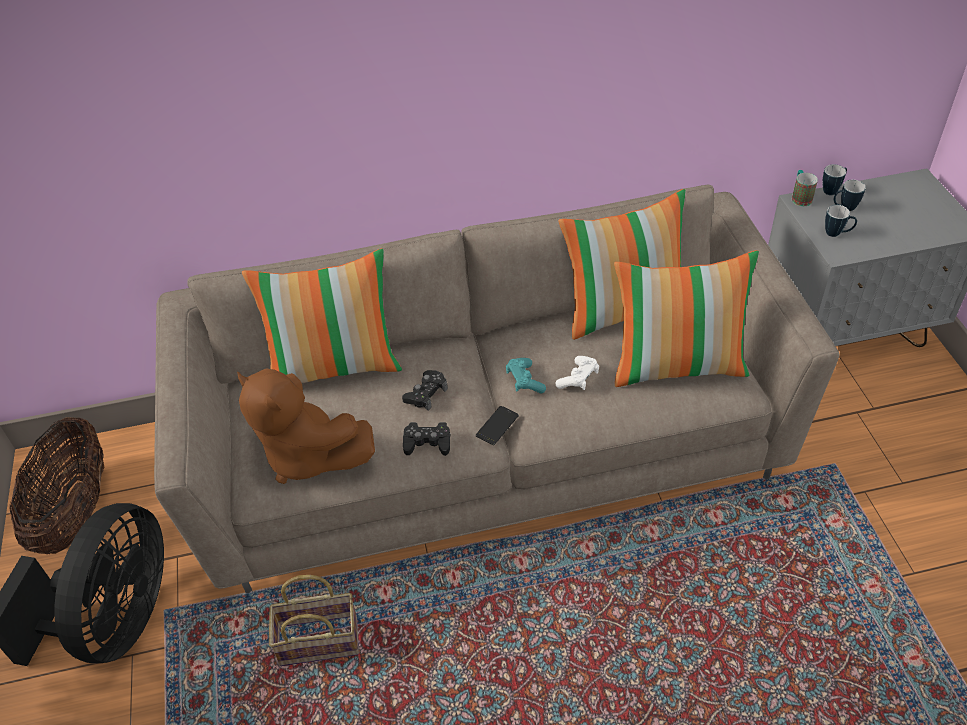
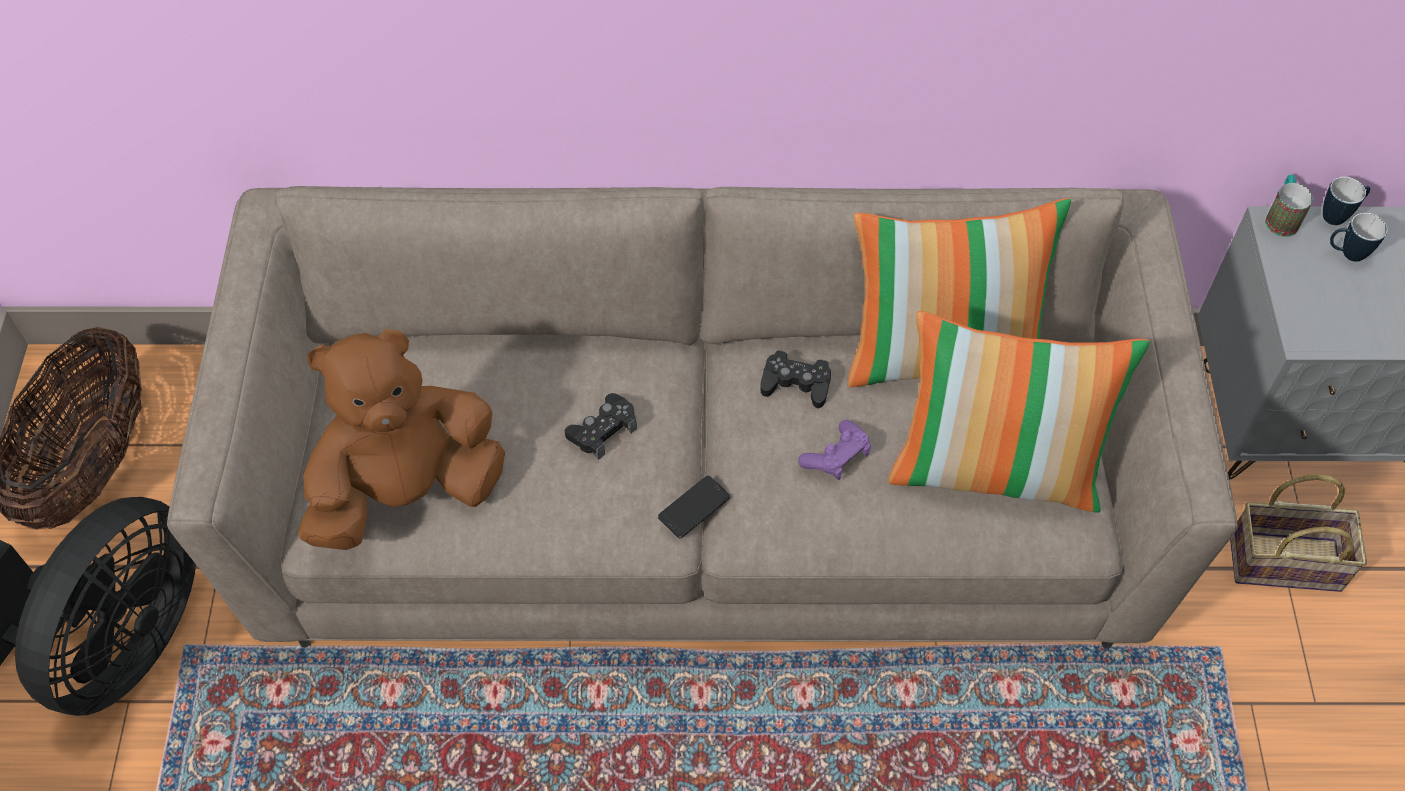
camera: 10 degrees right, 10 degrees up
(307, 454) = (407, 491): brown plush toy -> brown plush toy turned 105 degrees clockwise
(321, 640) = (389, 743): basket -> basket (1287, 560)
(335, 366) = (482, 352): pillow -> none
(427, 443) = (584, 512): black game controller -> black game controller (796, 384)
(524, 381) = (755, 442): turquoise game controller -> none
(578, 379) = (836, 457): white game controller -> purple game controller
(837, 234) = (1317, 299): mug -> none

